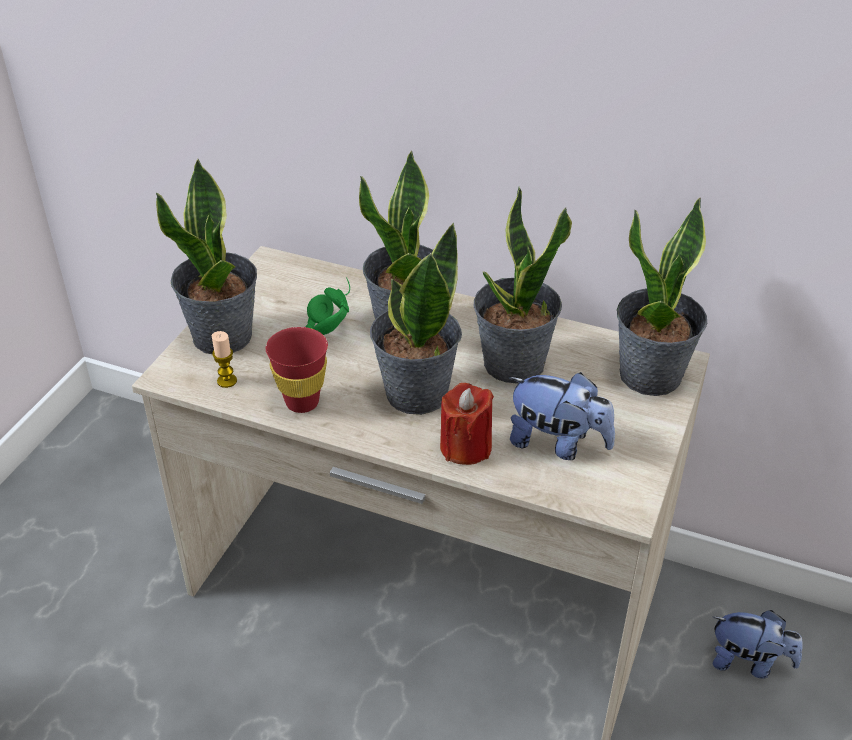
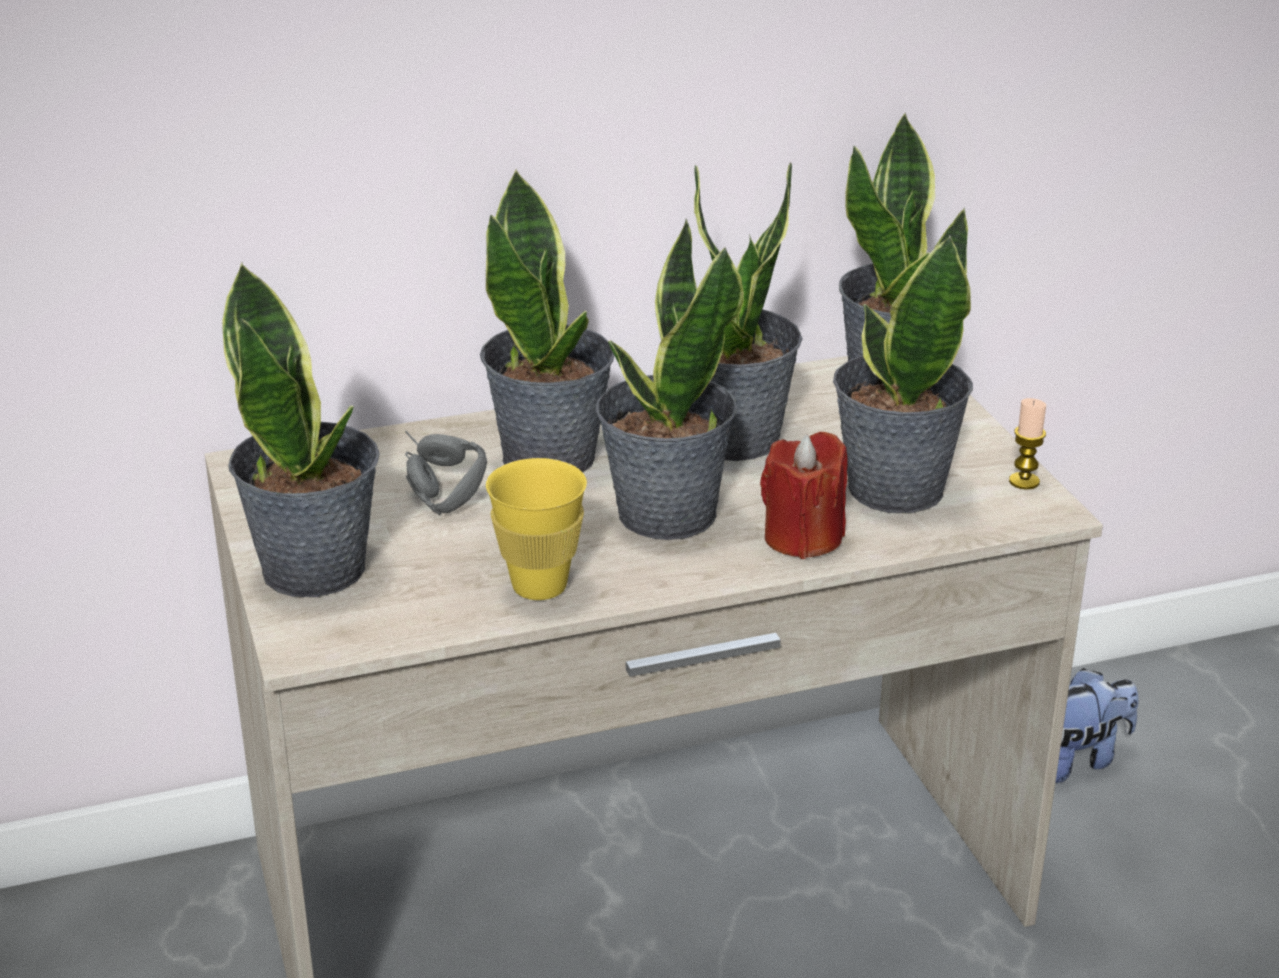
camera: 40 degrees left, 10 degrees down
(227, 381) = (400, 611): candle -> candle (1024, 481)
(302, 402) = (539, 586): red cup -> yellow cup
(328, 314) = (427, 485): green headphones -> grey headphones
(557, 443) = (893, 489): plush toy -> potted plant

